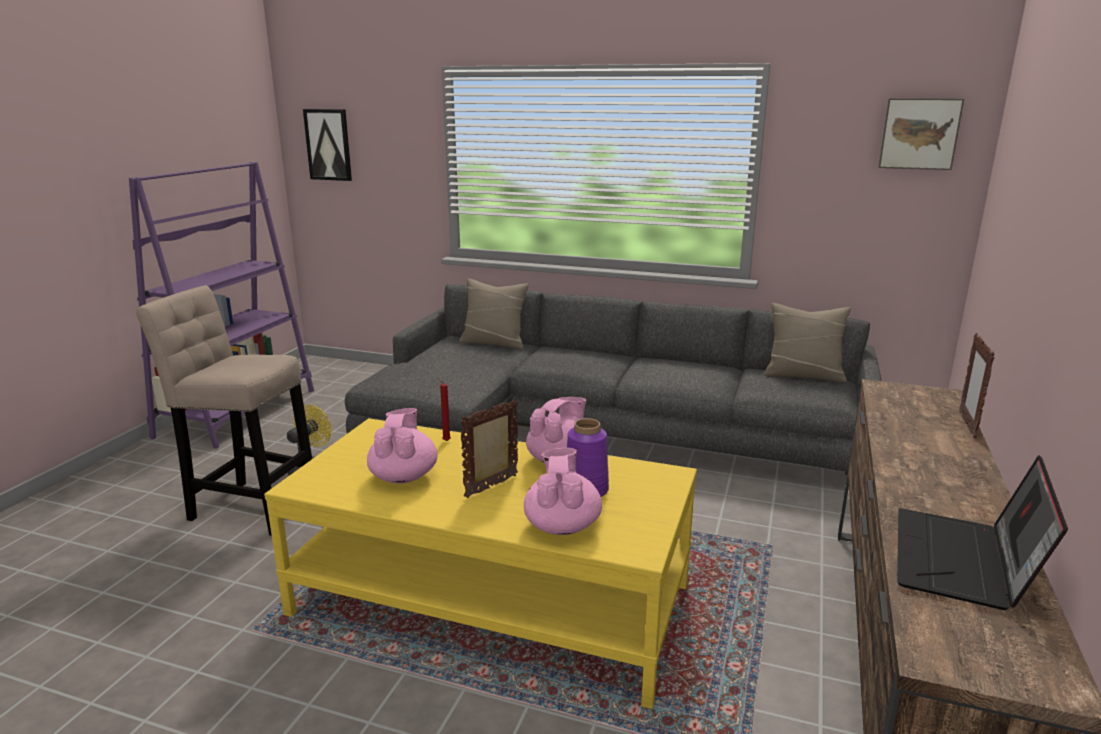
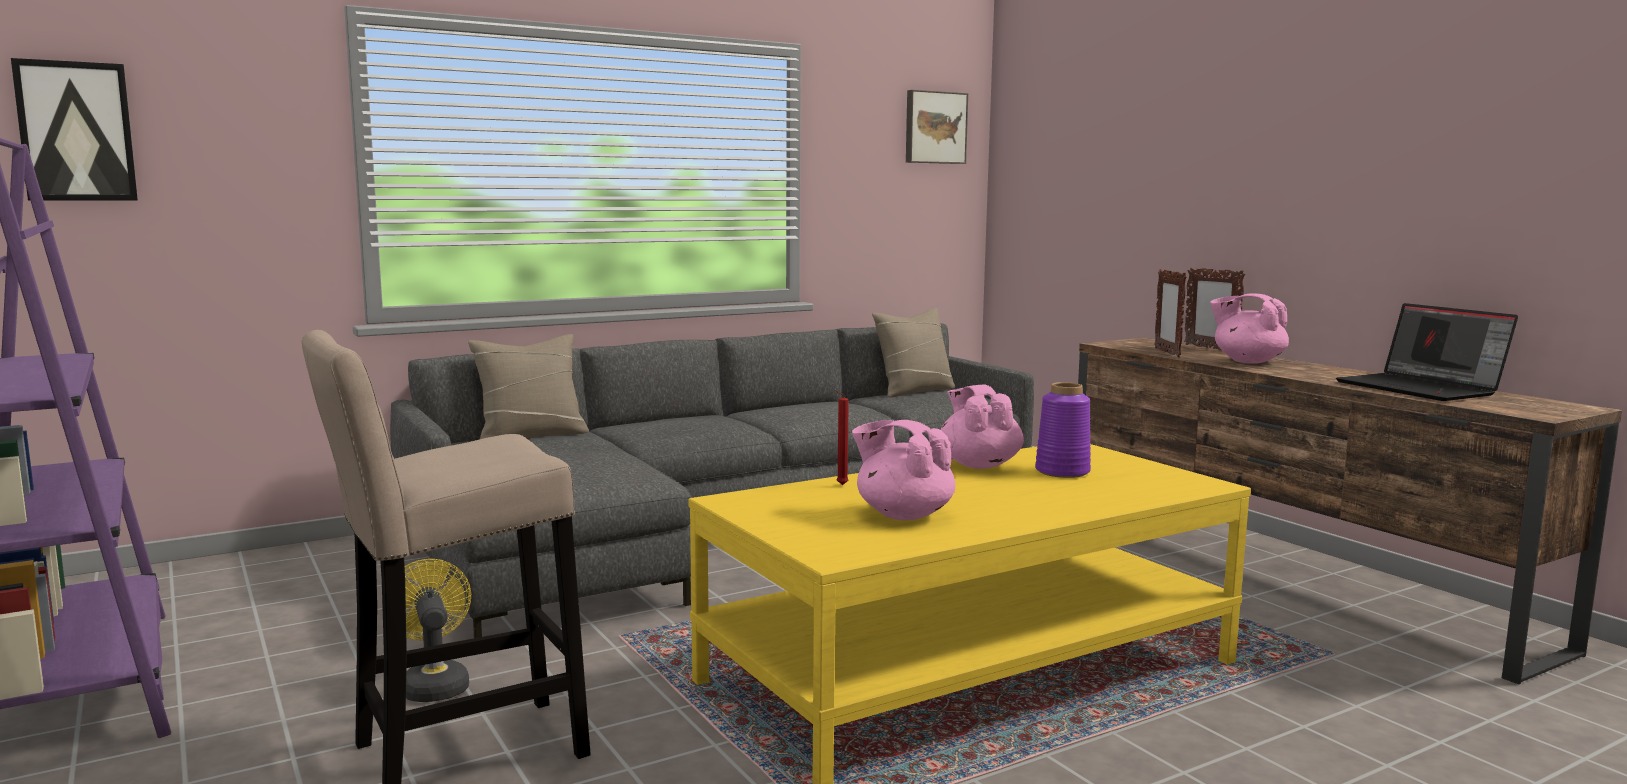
camera: 50 degrees left, 10 degrees down
(492, 487) = (997, 493): picture frame -> picture frame (1167, 352)
(562, 525) = (1123, 492): pink teapot -> pink teapot (1247, 361)

